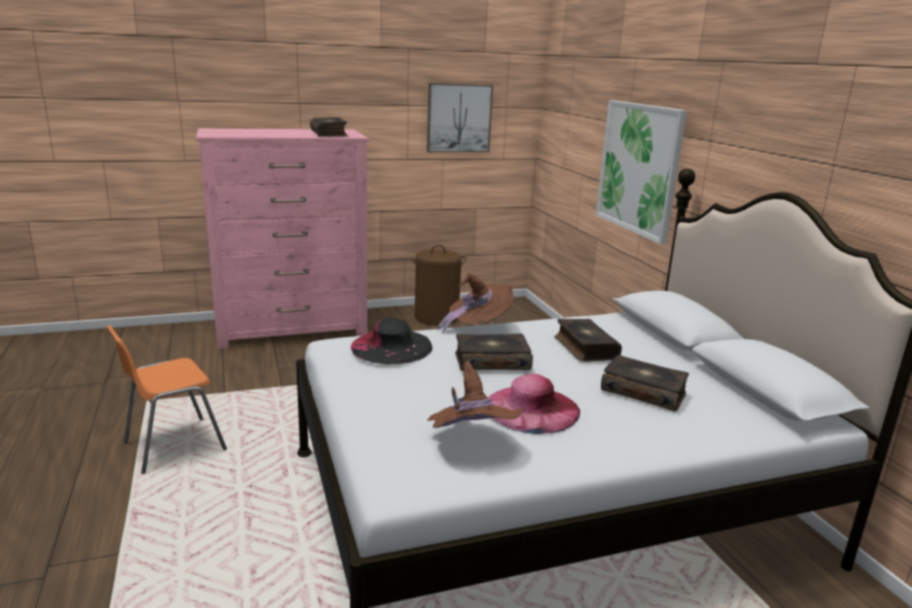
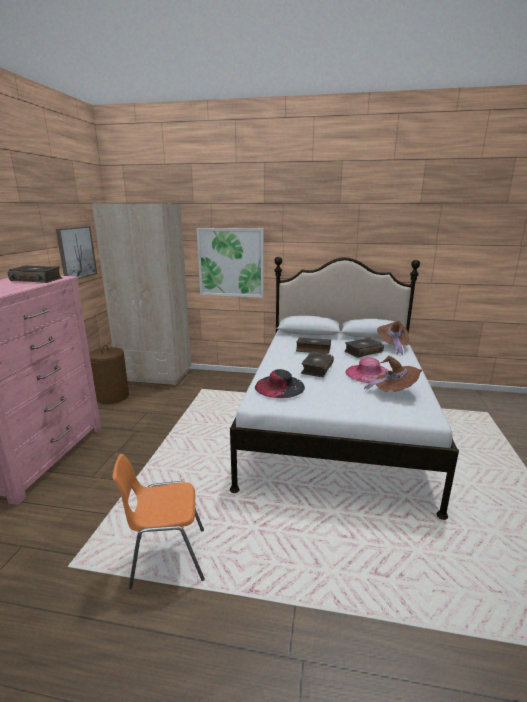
camera: 60 degrees left, 0 degrees up
(172, 446) = (167, 558): orange chair -> orange chair turned 90 degrees clockwise
(477, 325) = (266, 363): brown hat -> brown hat (393, 347)
(519, 321) = (156, 375): none -> beige wardrobe

